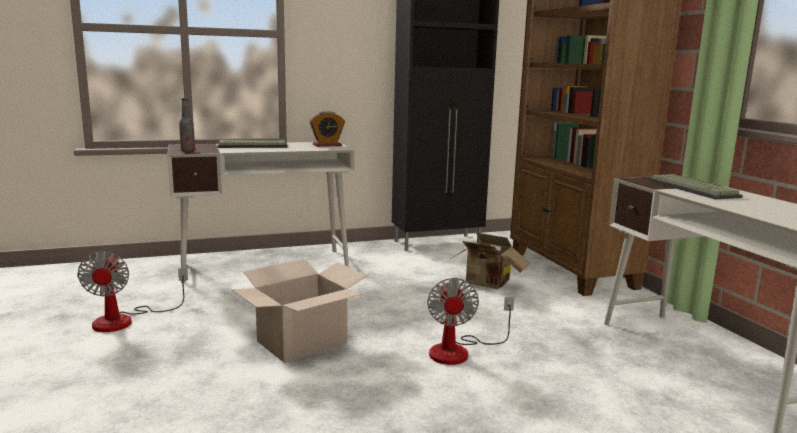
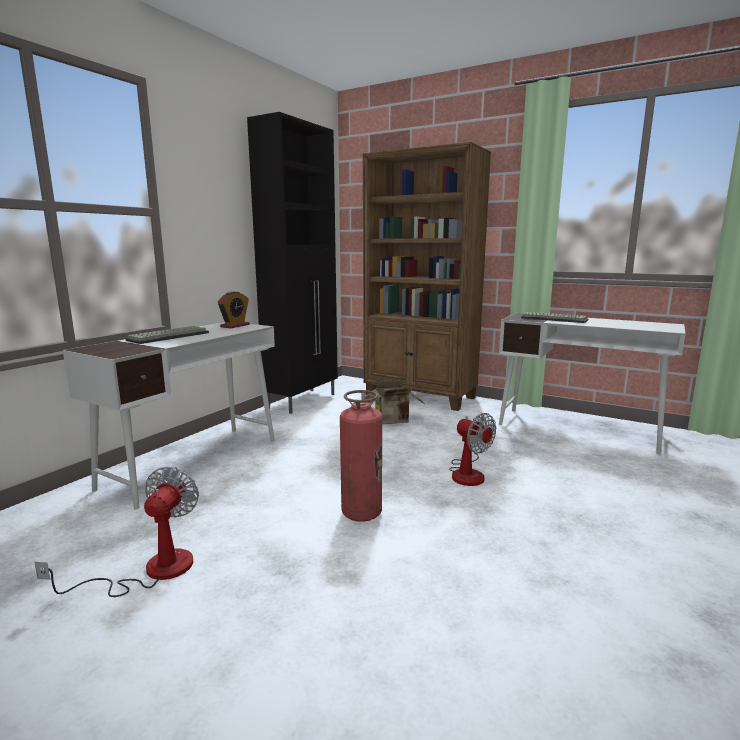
camera: 40 degrees left, 0 degrees up
(126, 320) = (151, 571): fan -> fan turned 120 degrees counterclockwise
(188, 151) = (125, 352): bottle -> none
(302, 342) = (361, 513): cardboard box -> fire extinguisher

